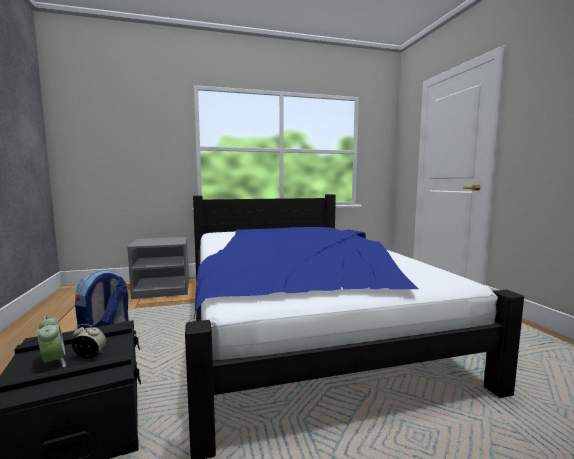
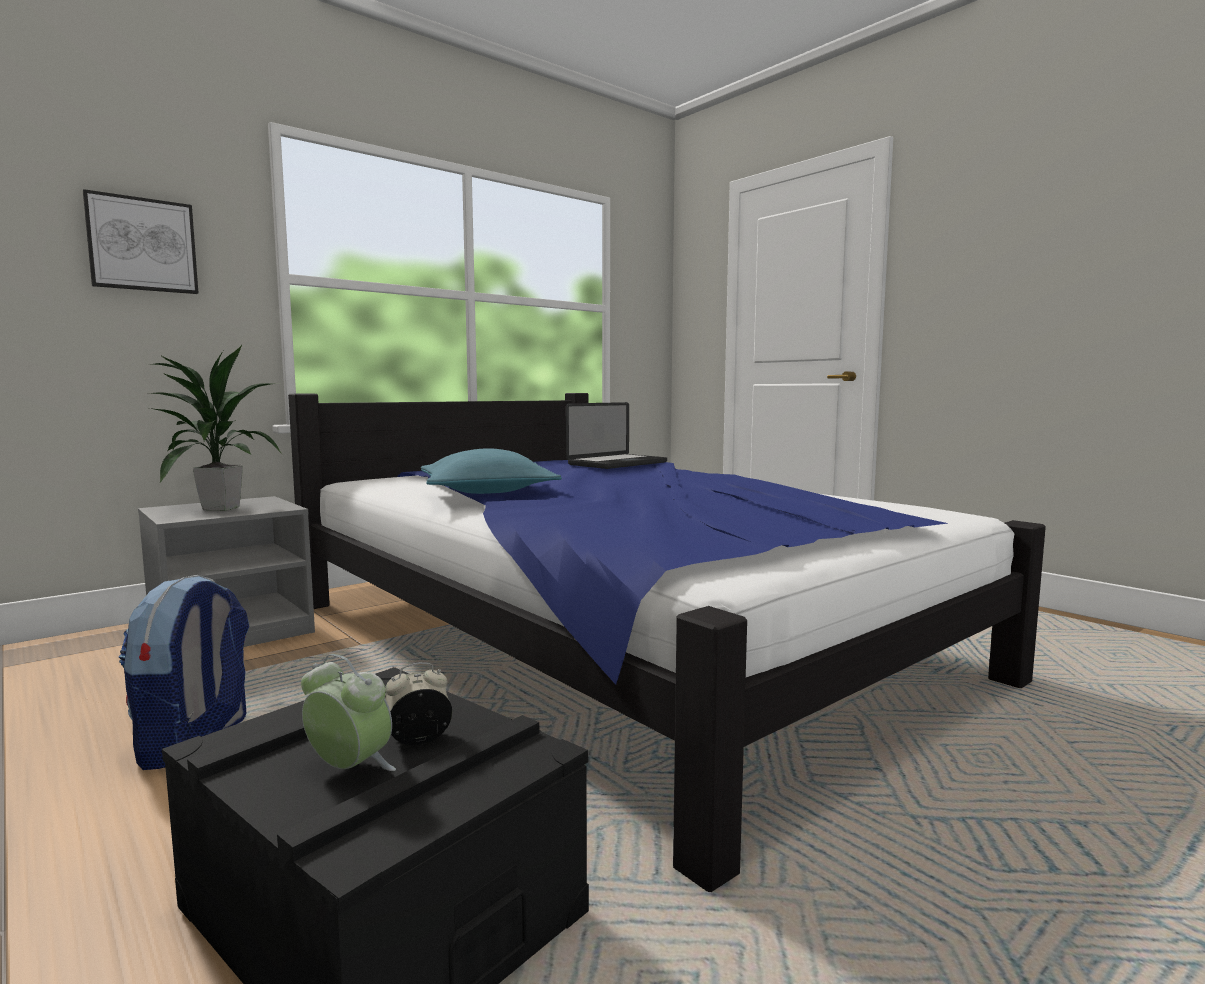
camera: 25 degrees left, 0 degrees up
(145, 139) = (142, 245): none -> picture
(158, 241) = (220, 508): none -> potted plant
(239, 243) = (487, 492): none -> turquoise pillow
(330, 231) = (617, 463): none -> laptop

